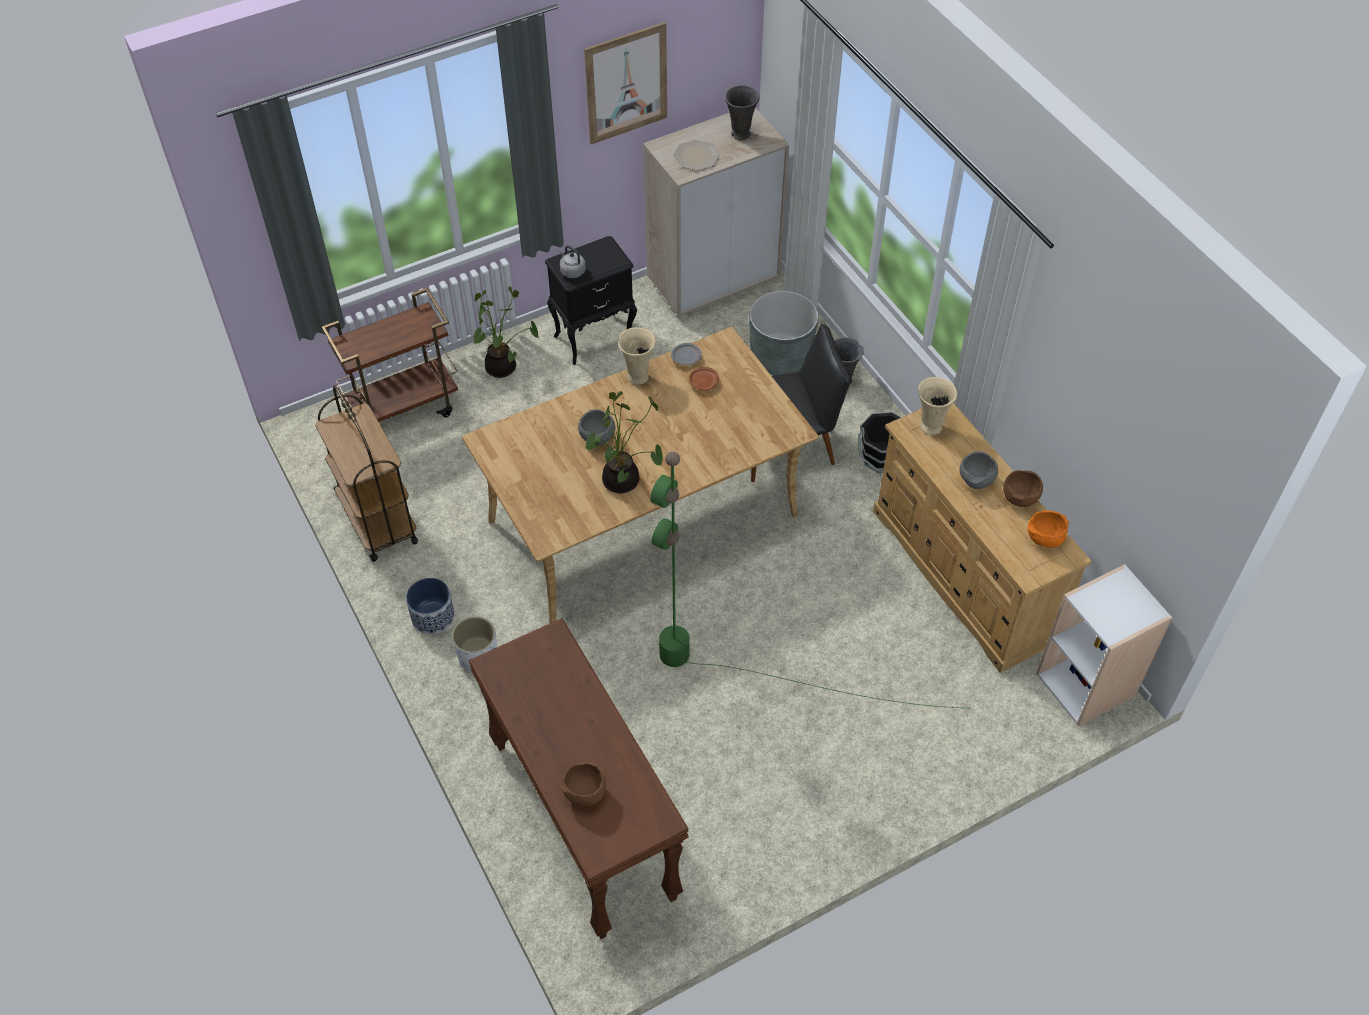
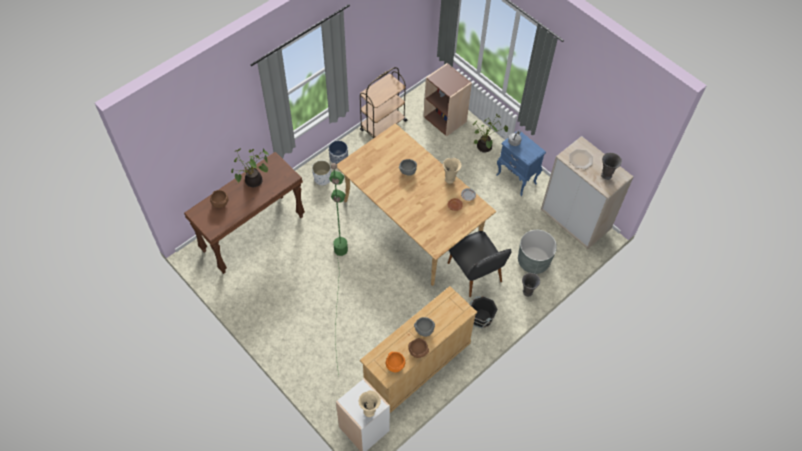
camera: 75 degrees right, 5 degrees up
(405, 412) = (445, 119): brown cart -> brown bookcase
(594, 338) = (516, 179): black nightstand -> blue nightstand
(624, 481) = (385, 187): potted plant -> potted plant (253, 182)
(626, 83) = (587, 105): picture -> none
(930, 426) = (454, 306): beige vase -> beige vase (370, 411)

